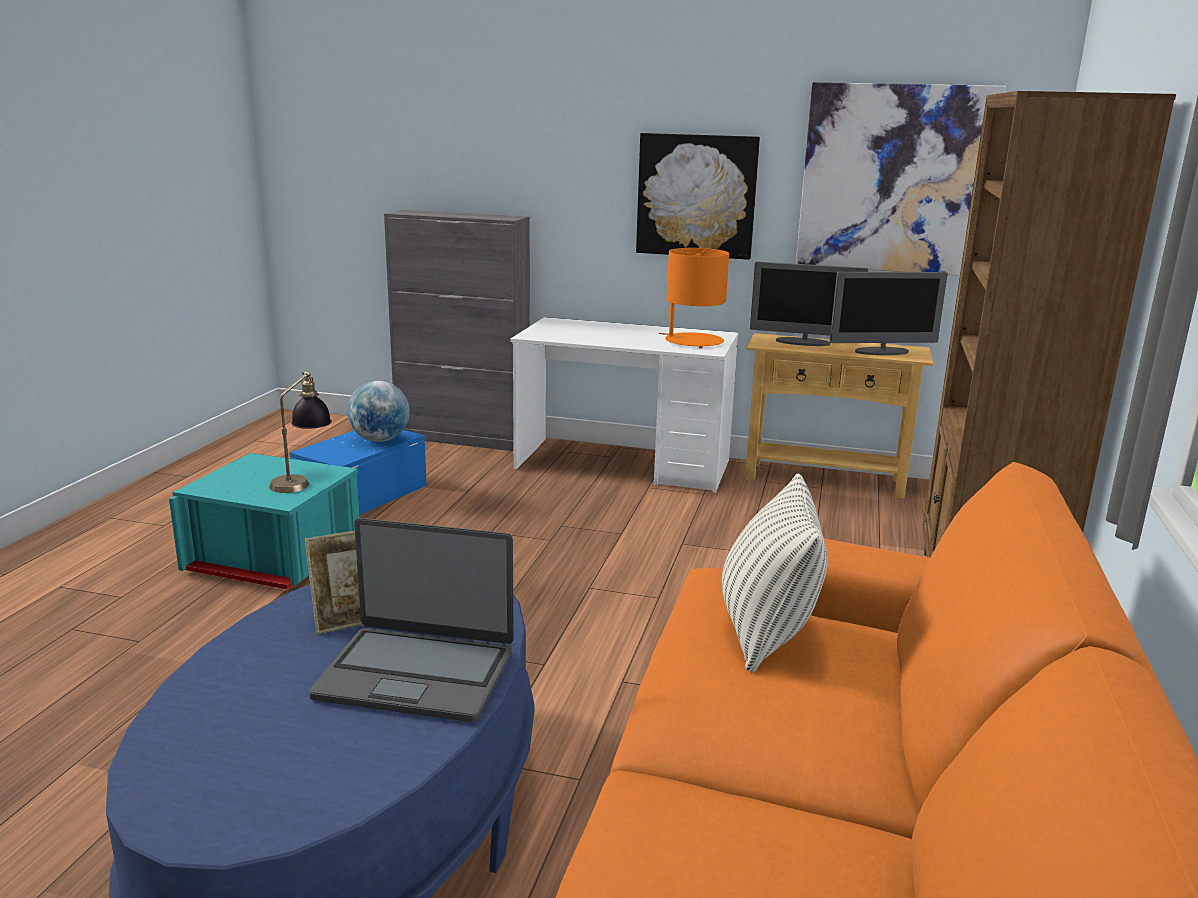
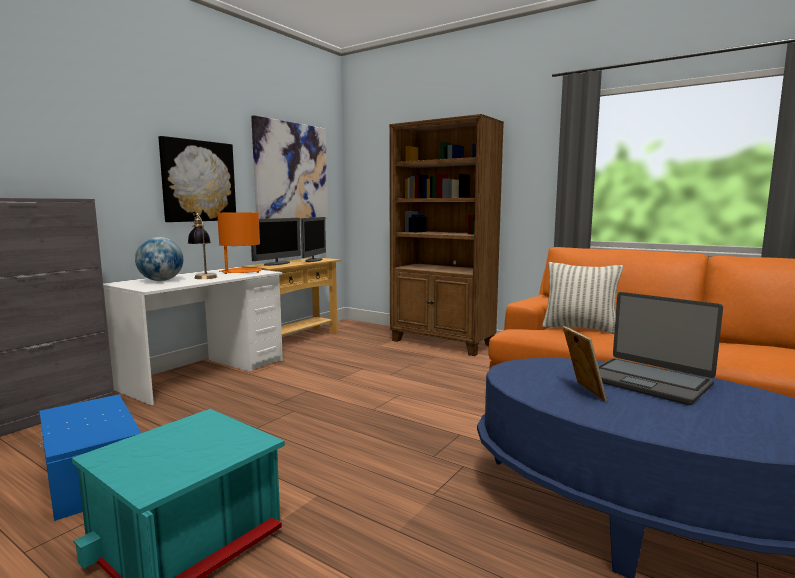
camera: 70 degrees left, 10 degrees down
(303, 481) = (211, 431): table lamp -> table lamp (203, 276)
(380, 440) = (98, 411): globe -> globe (161, 281)
(416, 674) = (648, 381): laptop -> laptop turned 105 degrees clockwise

